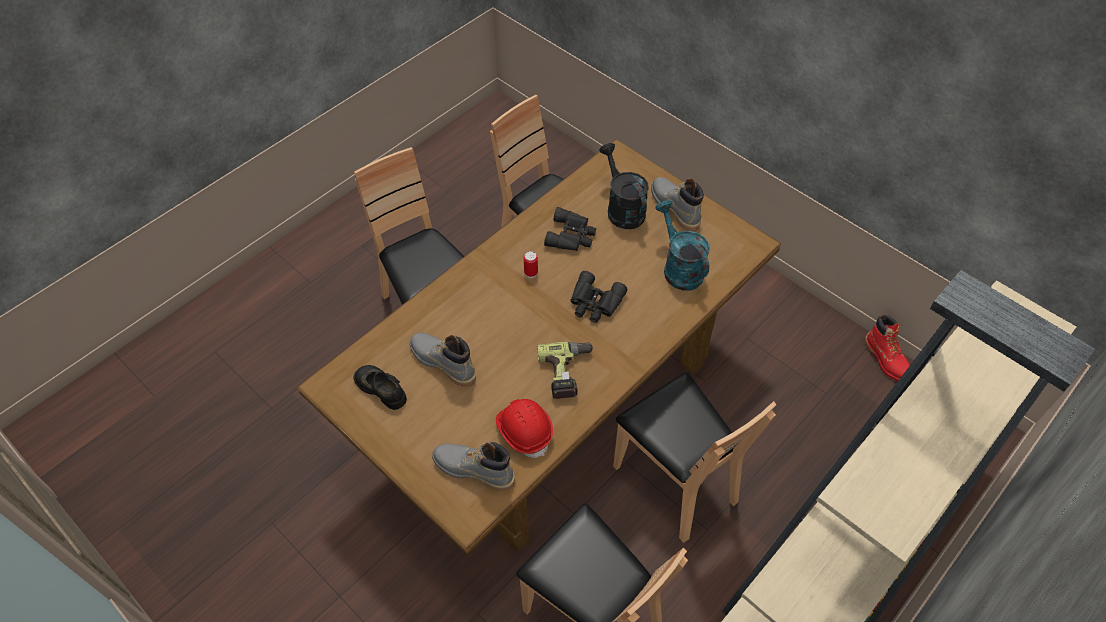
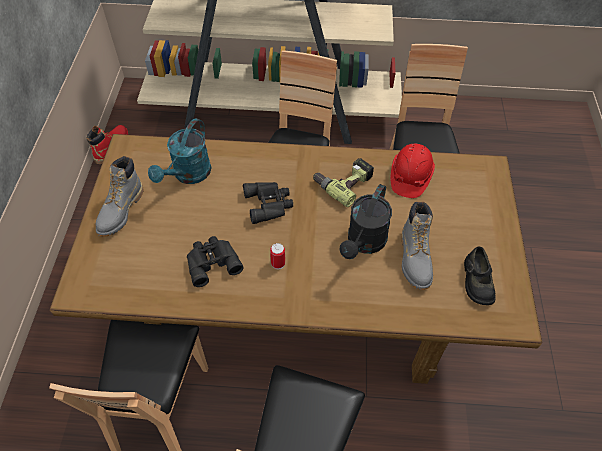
camera: 130 degrees left, 0 degrees up
(474, 470) = (463, 184): grey boot -> none
(622, 208) = (149, 246): black watering can -> black watering can (364, 243)

